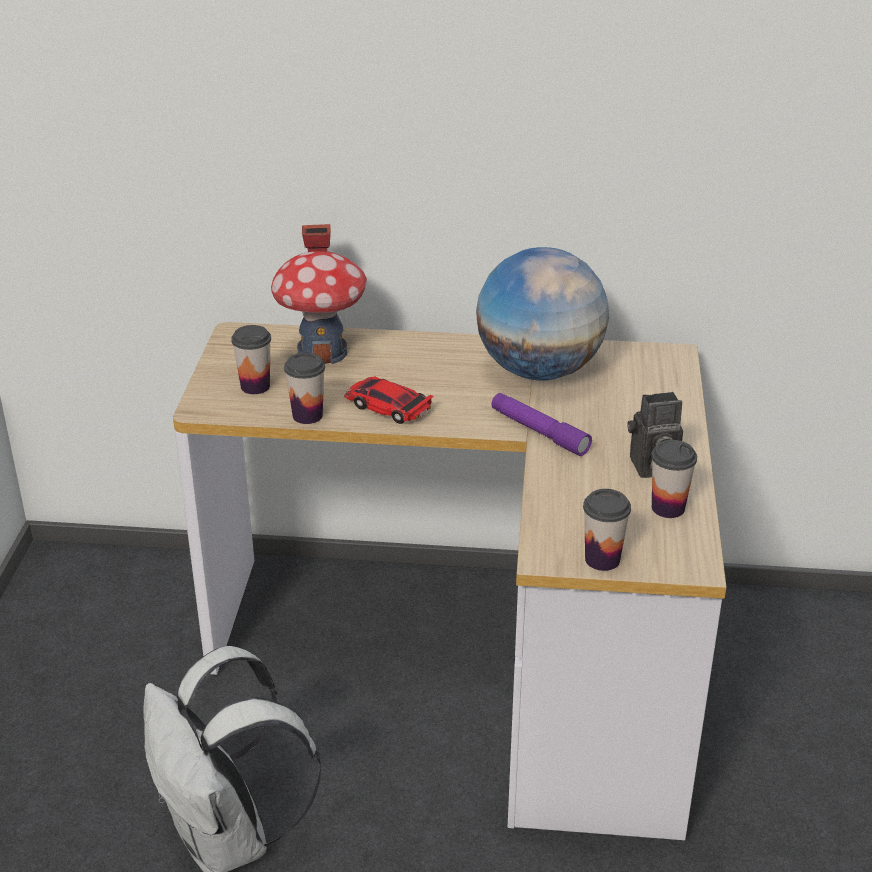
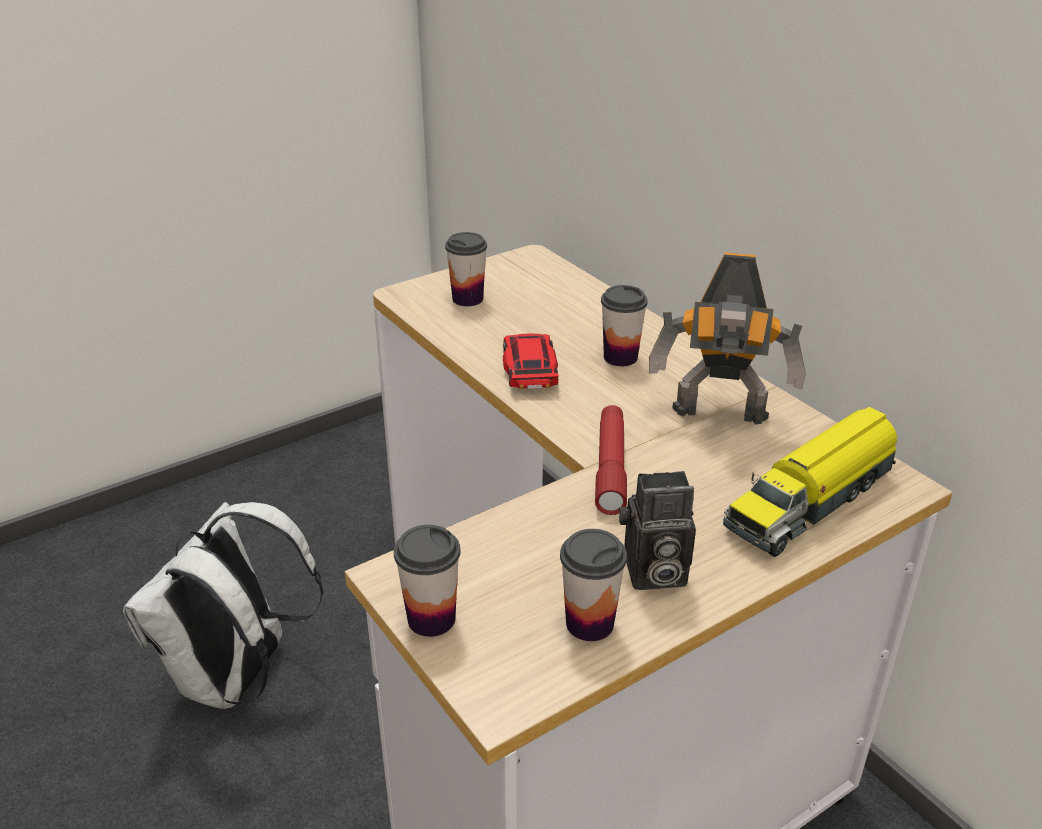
camera: 50 degrees right, 0 degrees up
(307, 415) = (458, 339): cup -> cup (620, 357)
(322, 352) = (564, 301): toy house -> none
(539, 370) = (720, 416): globe -> toy robot
(539, 432) = (610, 467): purple flashlight -> red flashlight
(651, 468) = (652, 573): camera -> camera turned 45 degrees counterclockwise
(652, 386) = (811, 500): none -> toy truck

